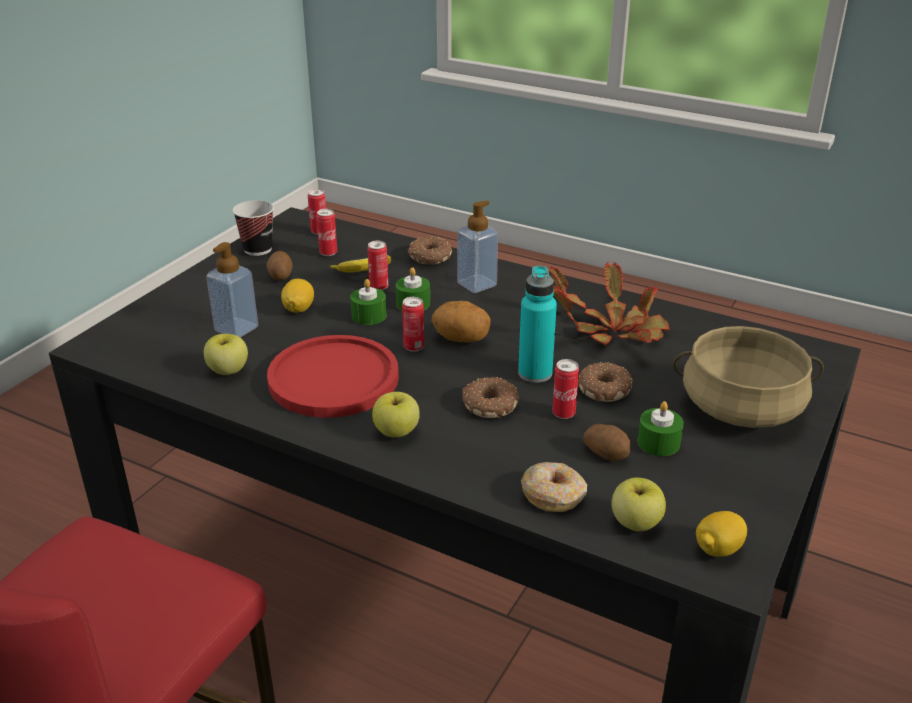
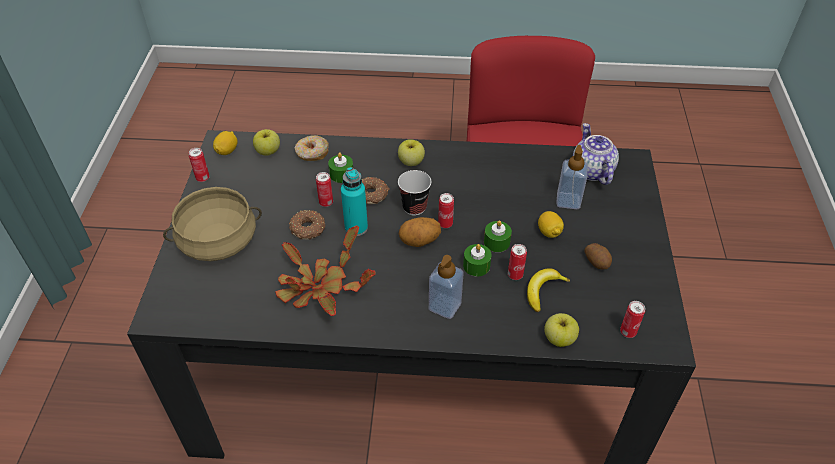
camera: 155 degrees right, 15 degrees up
(161, 350) = (591, 170): none -> teapot
(228, 370) = (537, 169): apple -> apple (559, 338)
(258, 249) = (648, 287): cup -> cup (414, 207)
(328, 253) = (590, 304): can -> can (202, 178)
(333, 378) = (473, 184): red plate -> none
(430, 257) = (506, 329): donut -> none
(607, 453) = (293, 184): potato -> none
(658, 442) = (265, 200): green candle -> green candle (341, 174)

